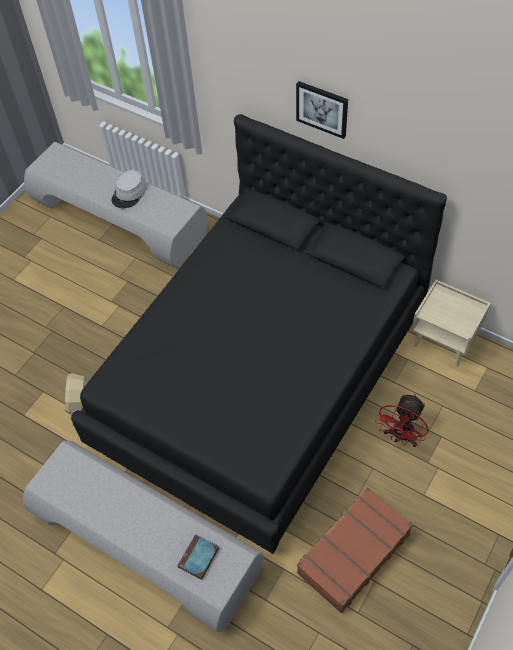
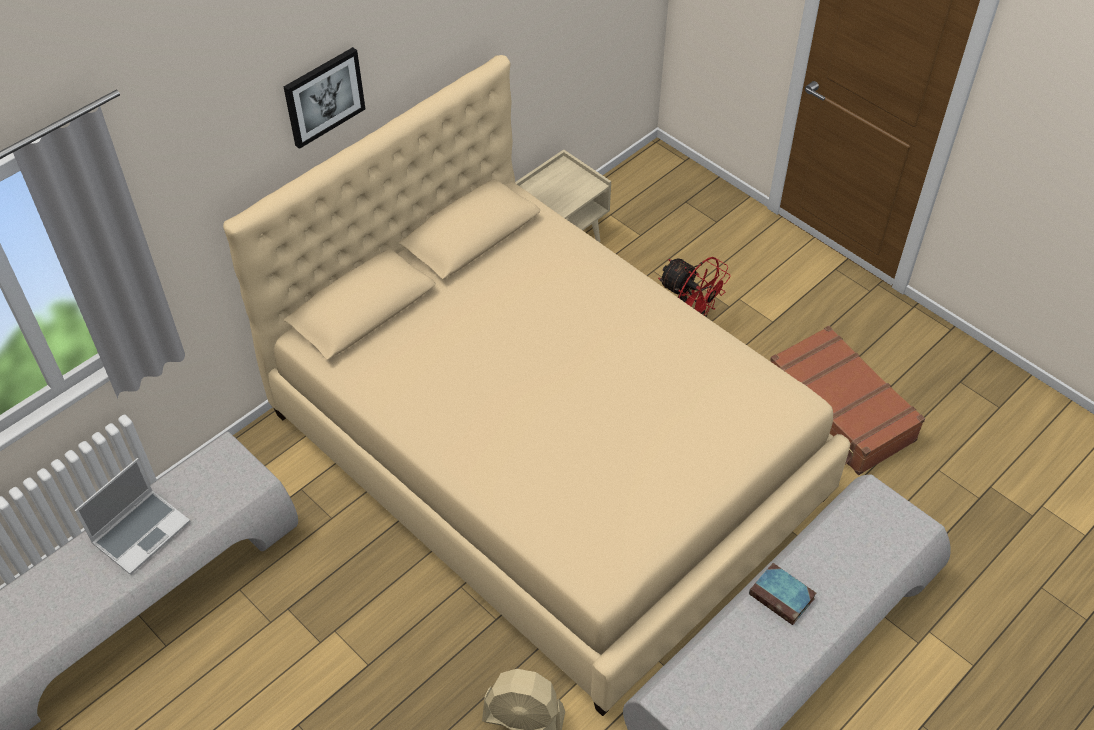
camera: 80 degrees left, 5 degrees down
(129, 193) = (141, 531): grey hat -> laptop
(198, 559) = (868, 540): book -> book (783, 597)
(261, 376) = (546, 454): black bed -> beige bed

